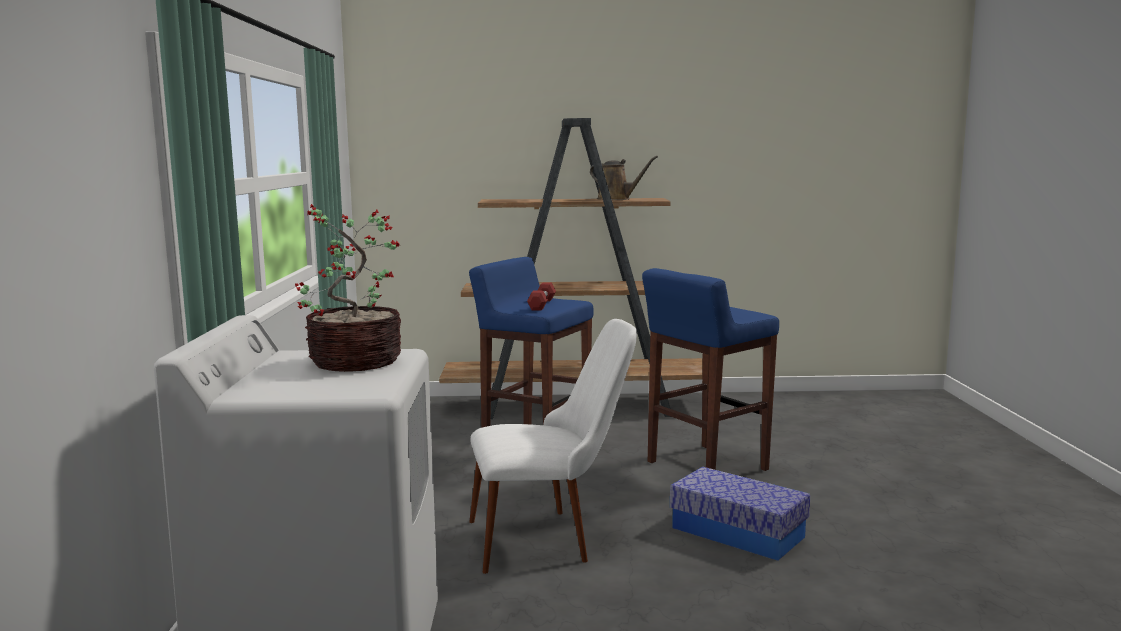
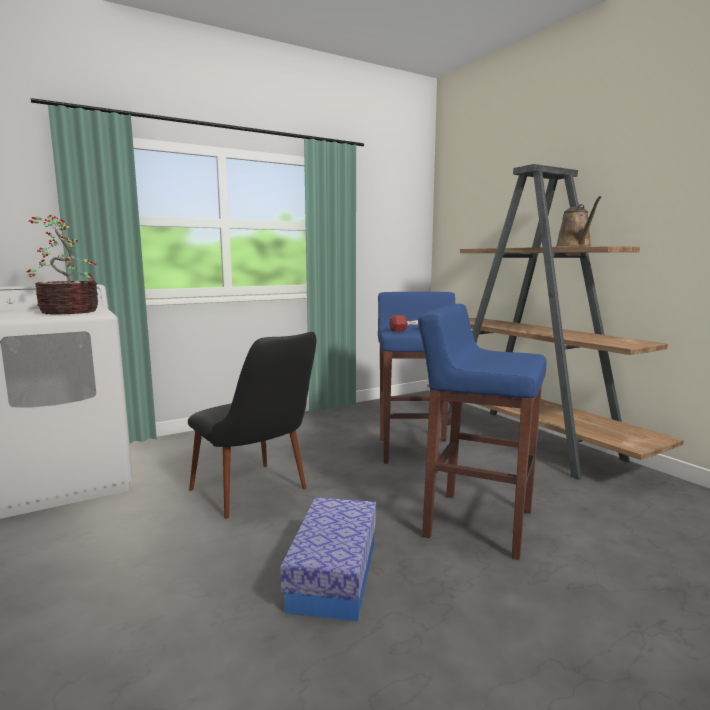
camera: 60 degrees right, 0 degrees up
(550, 538) = (258, 496): white chair -> black chair

